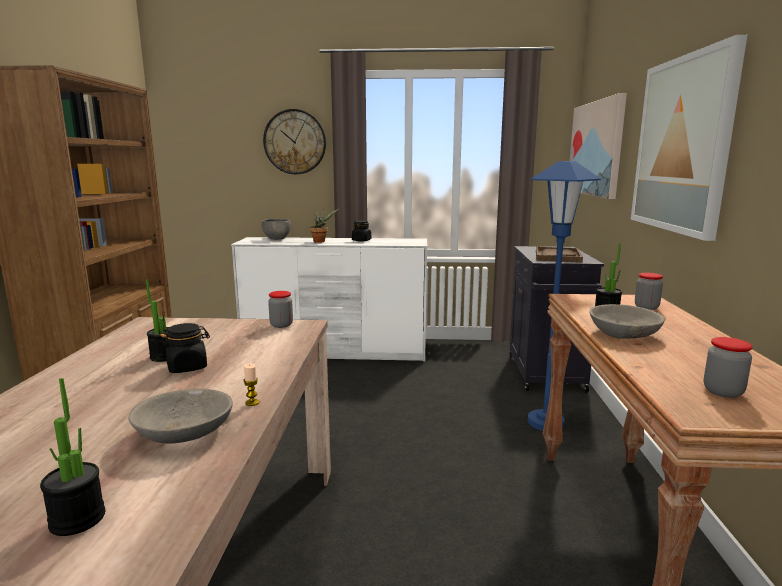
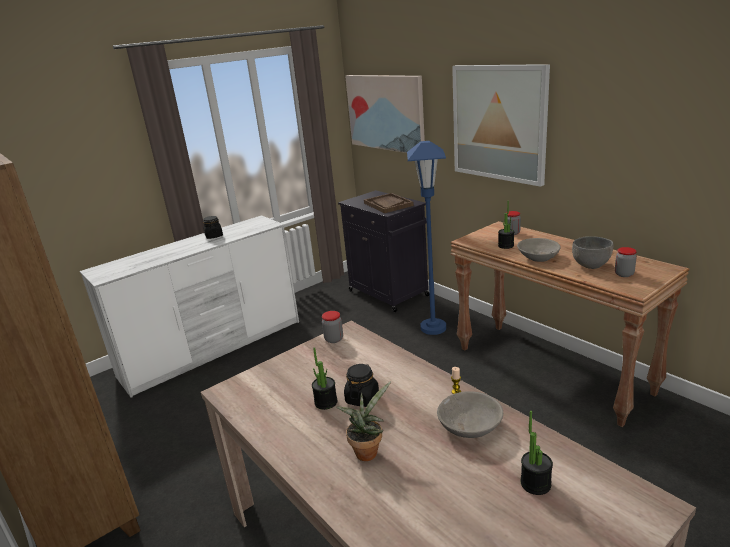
camera: 40 degrees left, 10 degrees up
(277, 239) = (123, 261): grey bowl -> grey bowl (591, 265)
(295, 142) = (99, 151): wall clock -> none
(321, 241) = (179, 250): potted plant -> potted plant (367, 451)

